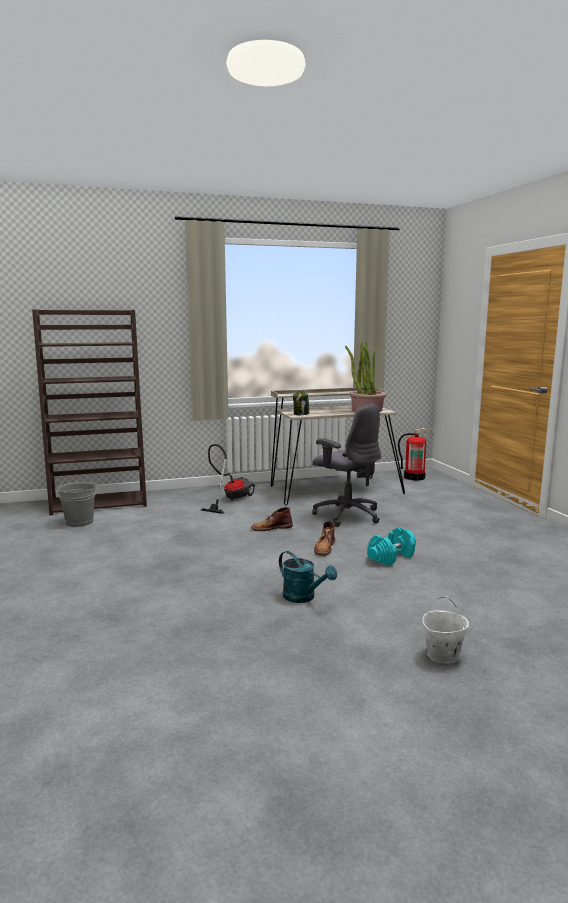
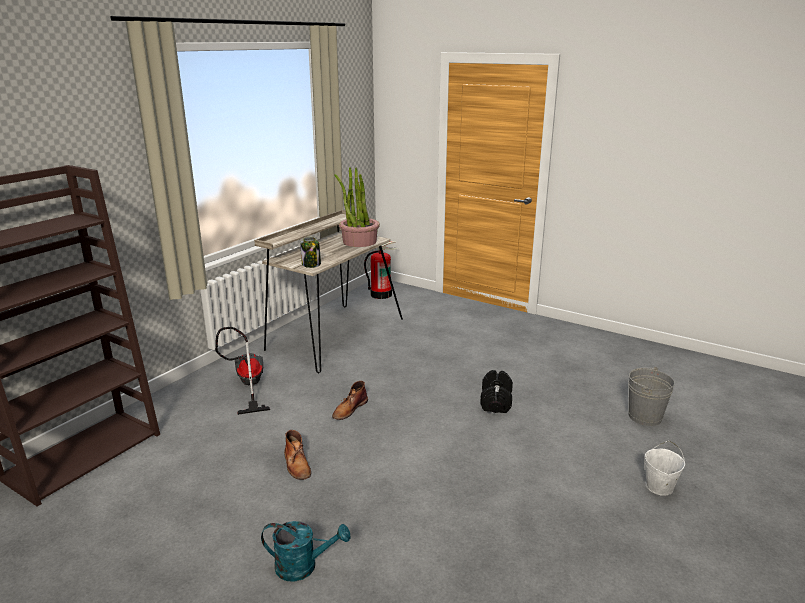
camera: 40 degrees left, 10 degrees up
(79, 522) = (106, 498): grey bucket -> grey bucket (645, 417)
(303, 597) = (500, 482): turquoise watering can -> turquoise watering can (303, 566)
(324, 548) = (432, 414): brown boot -> brown boot (297, 465)
(347, 515) = (392, 364): grey office chair -> none
(391, 557) = (496, 402): turquoise dumbbell -> black dumbbell

